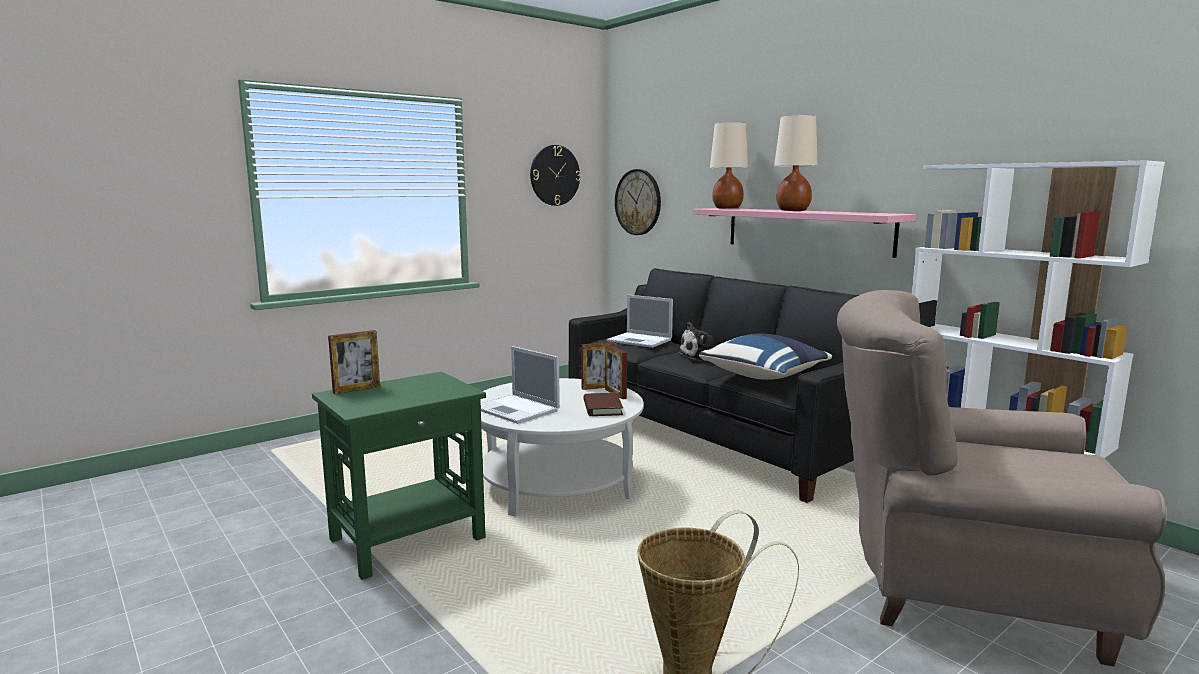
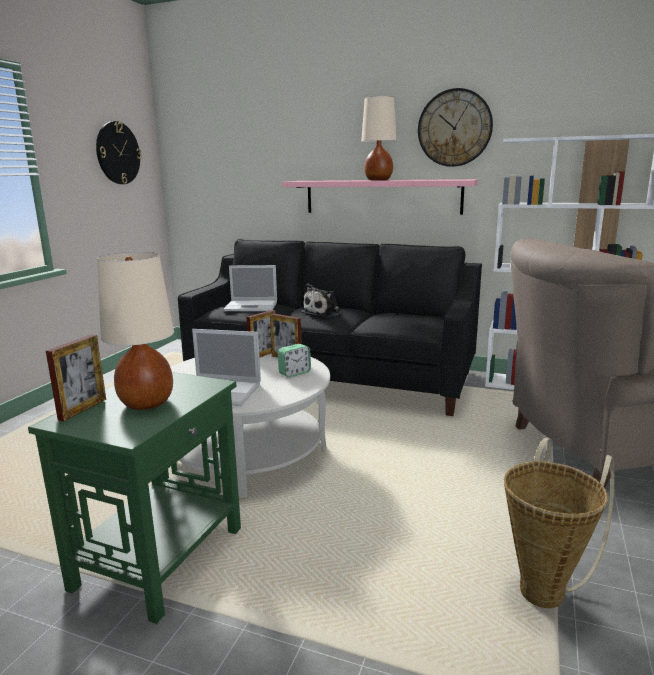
camera: 30 degrees left, 5 degrees up
(602, 408) = (294, 373): brown book -> alarm clock
(638, 202) = (202, 178): wall clock -> wall clock (454, 128)
(727, 208) = (309, 180): beige table lamp -> beige table lamp (147, 403)
(765, 376) = (395, 321): blue pillow -> none

